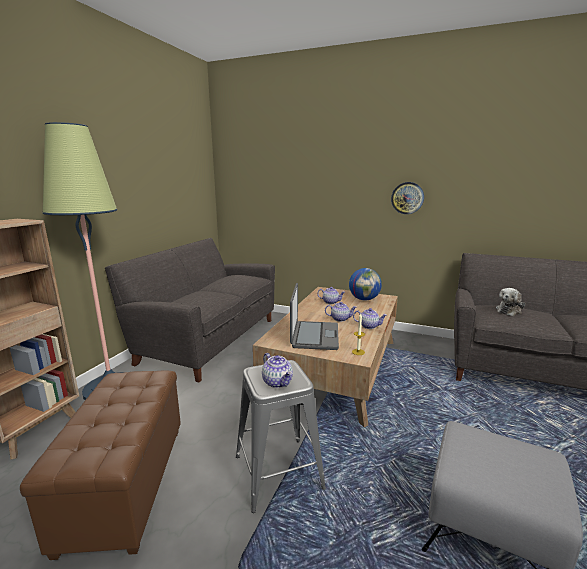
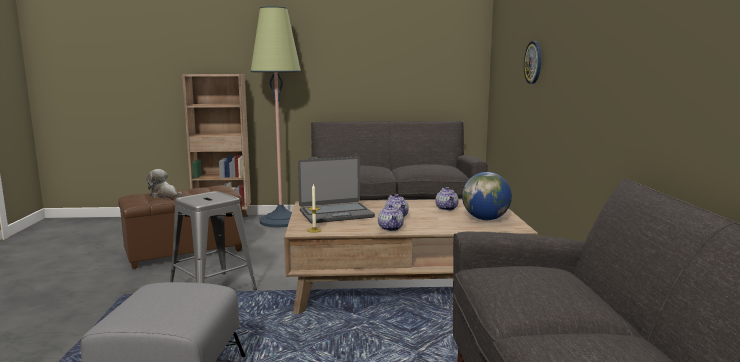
camera: 65 degrees right, 5 degrees down
(278, 382) = (198, 199): teapot -> none
(407, 198) = (596, 72): wall clock -> wall clock (533, 62)
(509, 311) = (533, 277): plush toy -> plush toy (164, 196)

